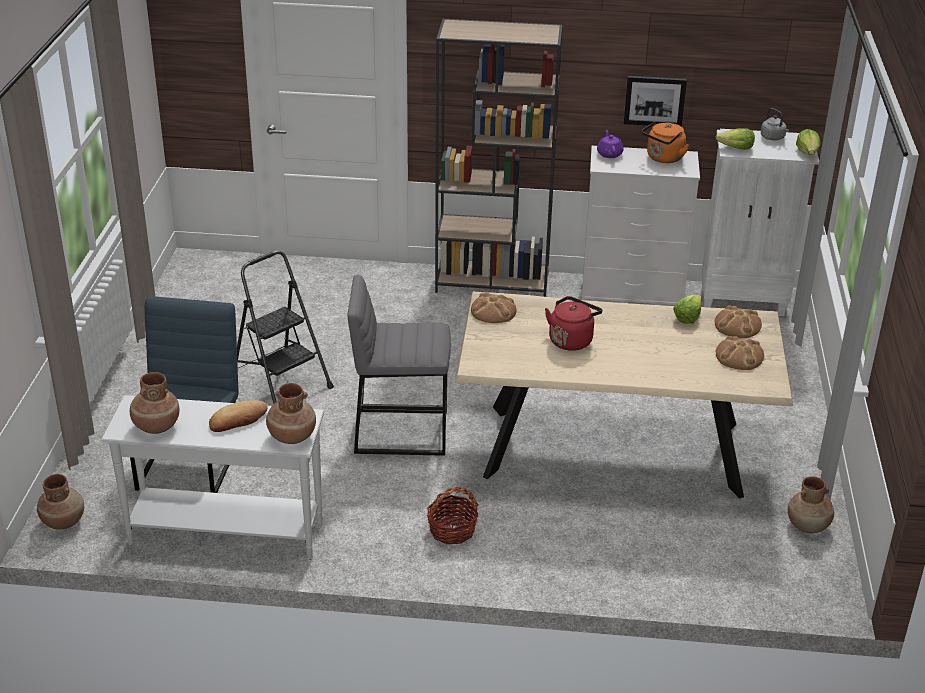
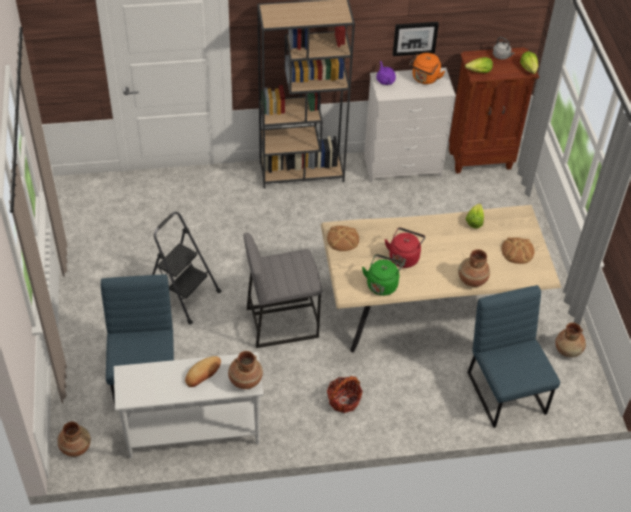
camera: 15 degrees left, 15 degrees up
(156, 426) = (148, 390): brown vase -> brown vase (472, 280)
(529, 363) = (382, 284): none -> green kettle
(696, 557) = (506, 390): none -> blue chair
(737, 325) = (509, 223): bread -> none
(742, 302) = (480, 161): white cabinet -> brown cabinet

